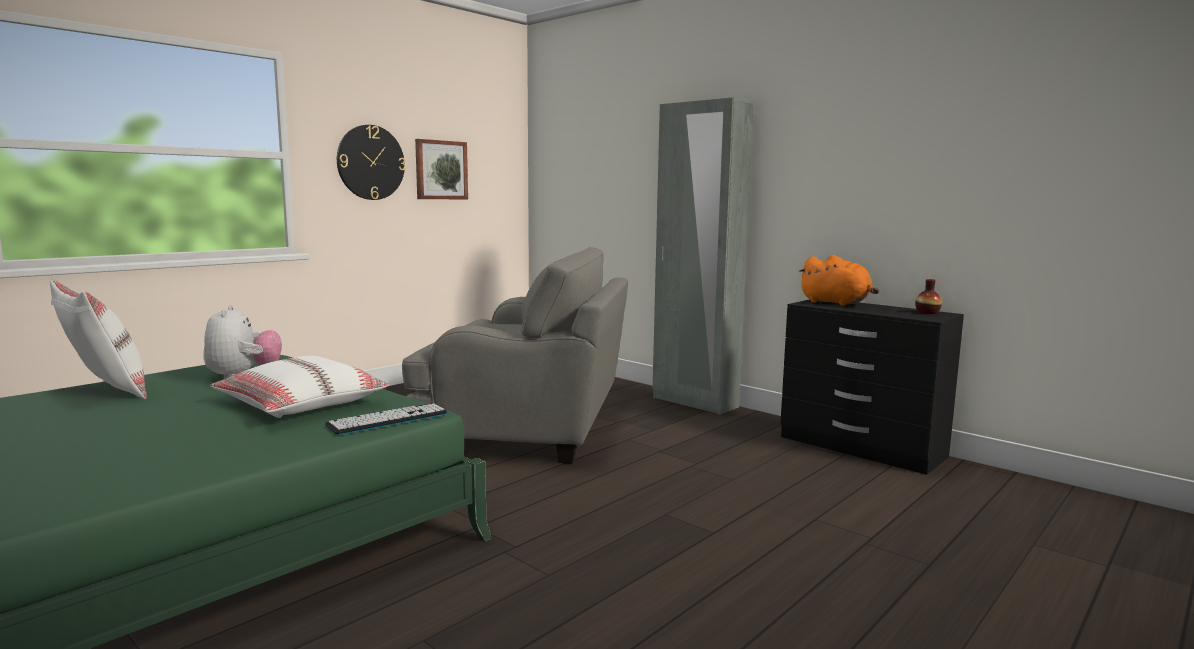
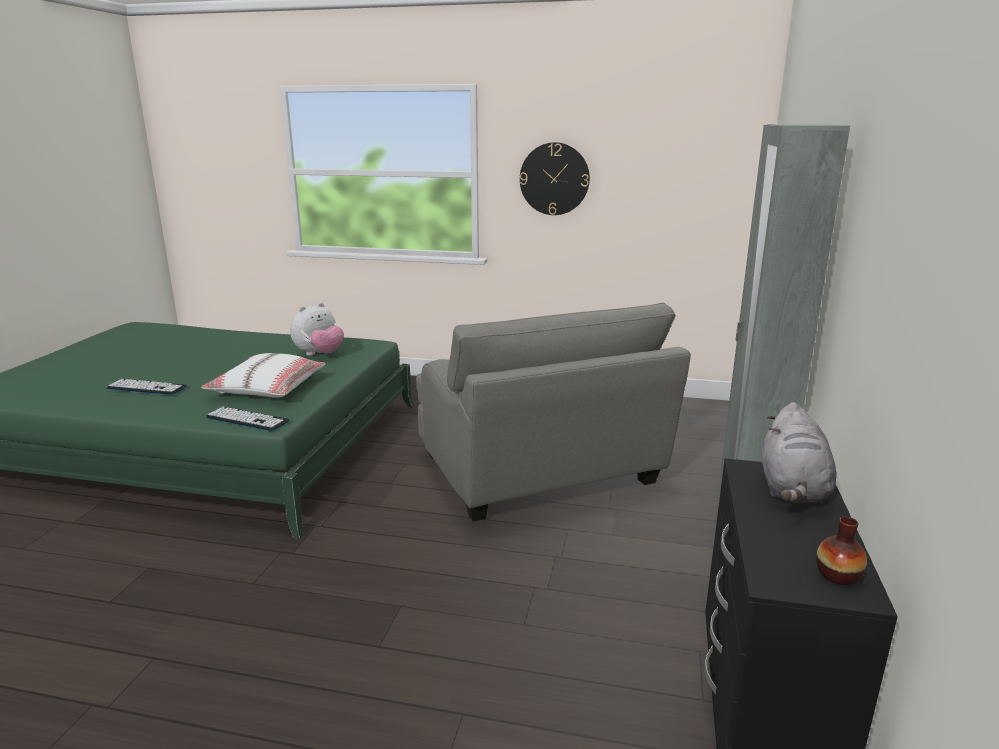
camera: 60 degrees right, 10 degrees up
(104, 391) = (262, 342): white pillow -> none
(129, 453) = (147, 388): none -> keyboard
(440, 170) = (635, 185): picture -> none
(837, 303) = (792, 489): orange plush toy -> grey plush toy

